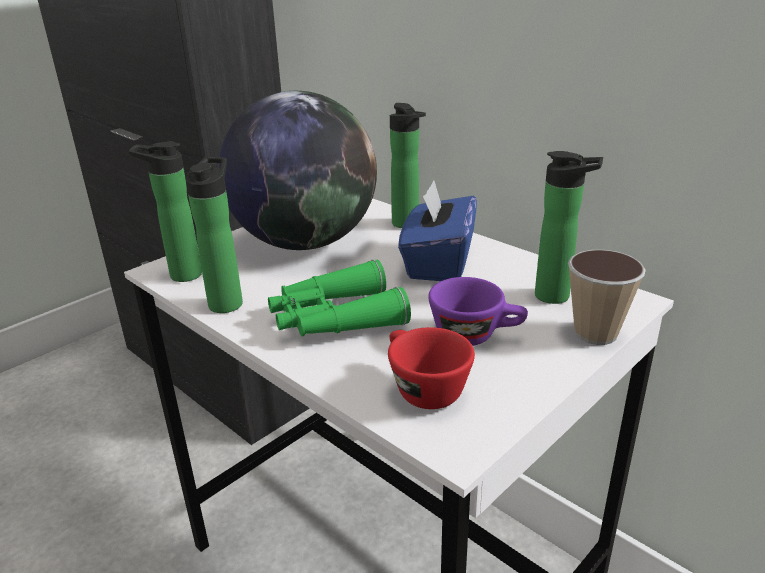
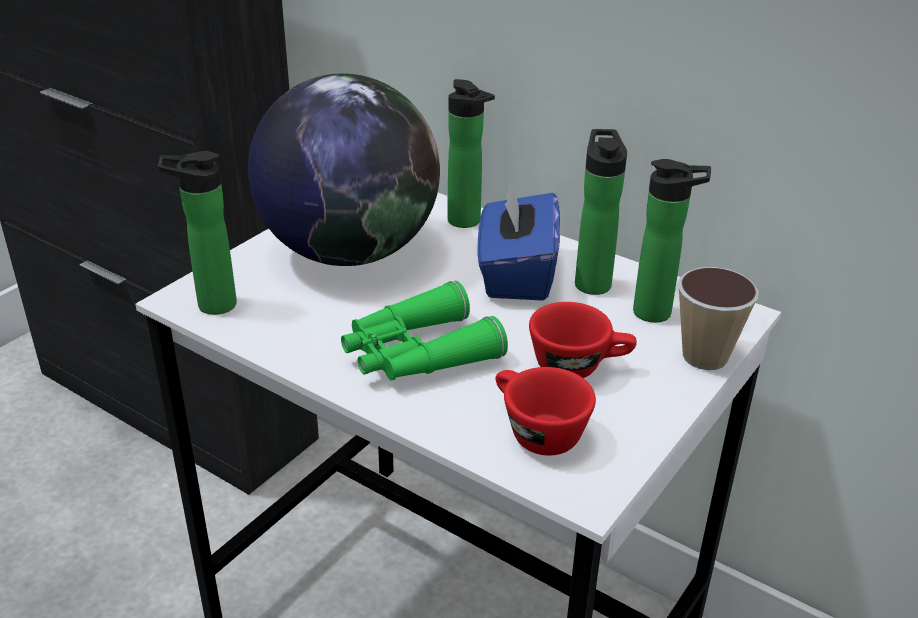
camera: 10 degrees left, 5 degrees up
(227, 302) = (283, 339): bottle -> bottle (592, 282)
(476, 335) = (579, 366): purple cup -> red cup

